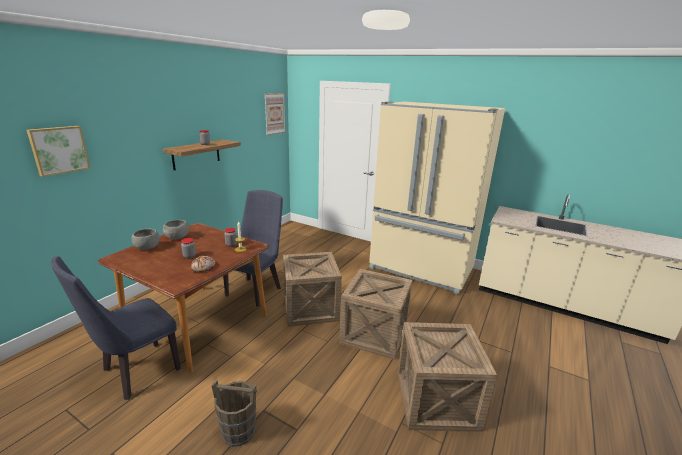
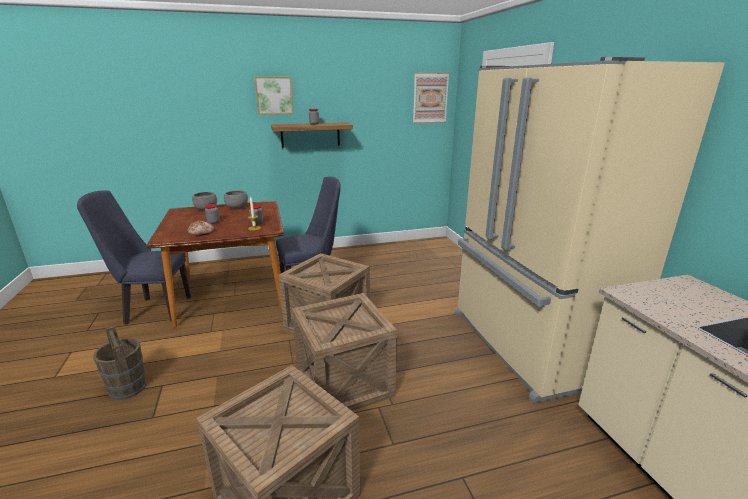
camera: 45 degrees right, 0 degrees up
(59, 150) = (174, 114): picture -> picture (274, 95)

